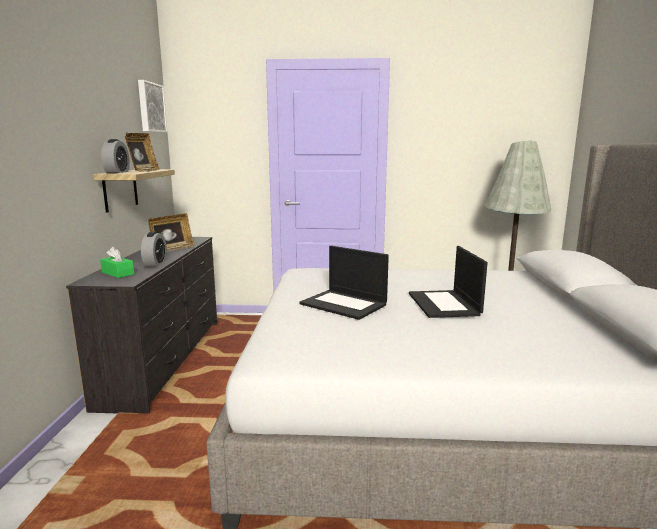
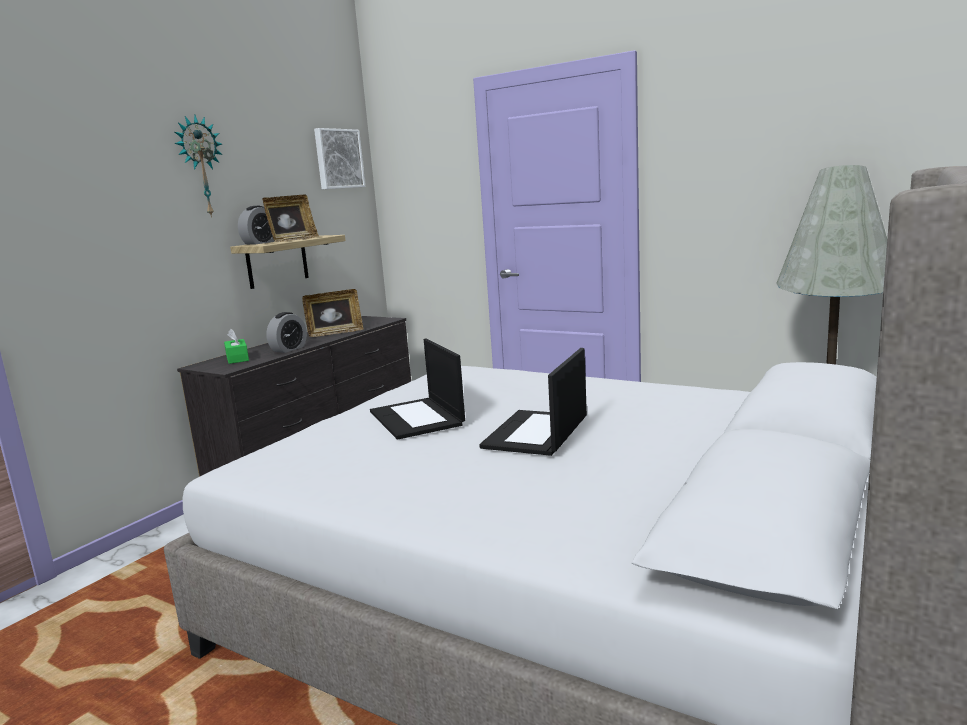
camera: 30 degrees right, 0 degrees up
(73, 98) = (200, 167): none -> wall clock

